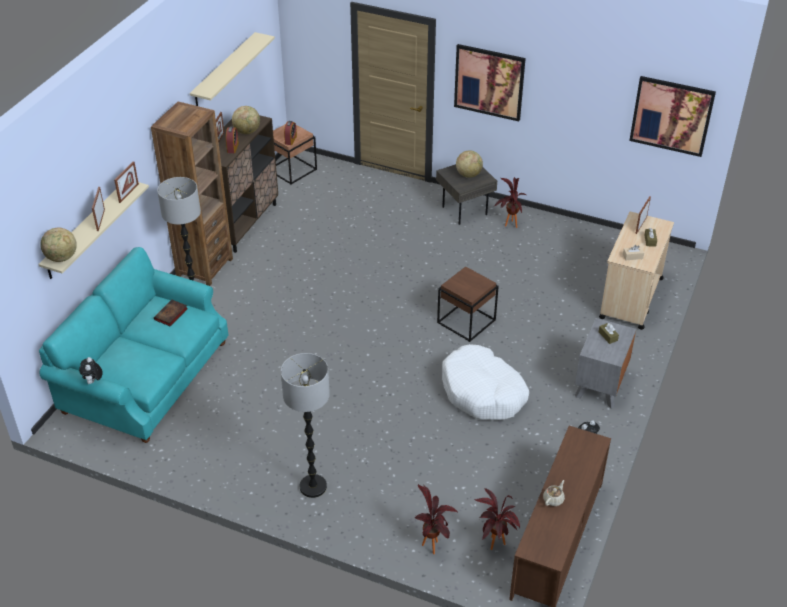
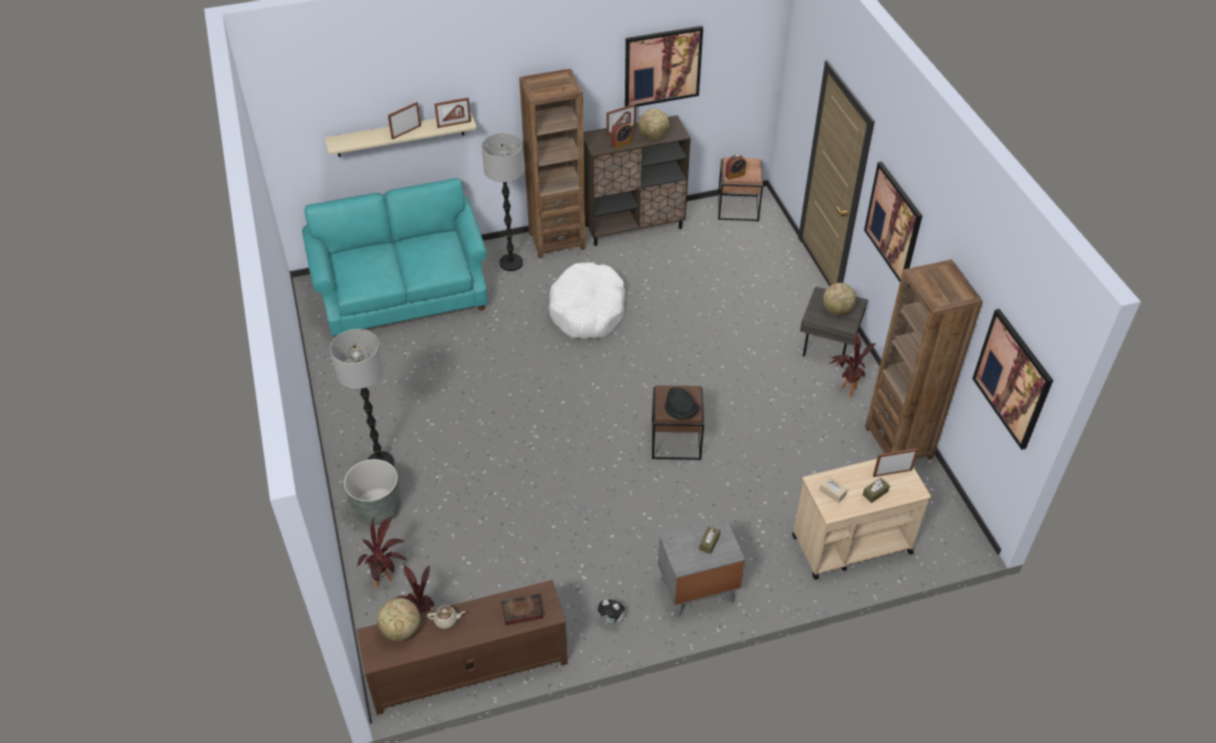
camera: 50 degrees right, 5 degrees up
(62, 258) = (342, 143): globe -> globe (401, 630)
(93, 382) = (315, 260): plush toy -> none
(171, 315) = (436, 252): book -> book (521, 611)
(224, 71) = (662, 66): beige shelf -> picture
(356, 512) = (377, 508): none -> grey planter
(478, 288) = (681, 412): none -> black hat
(483, 392) = (597, 507): white dog bed -> white dog bed (588, 310)
(573, 231) = (898, 442): none -> brown bookcase

